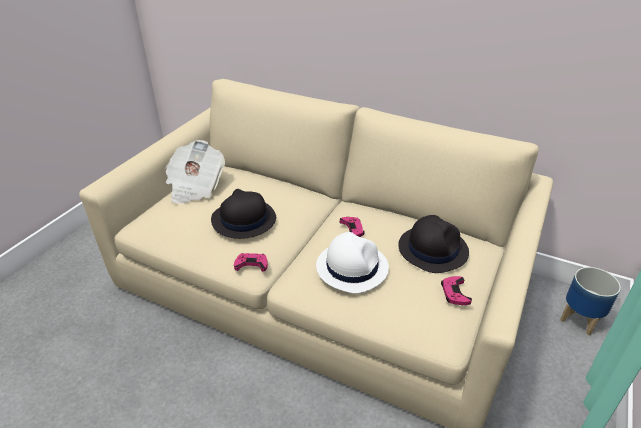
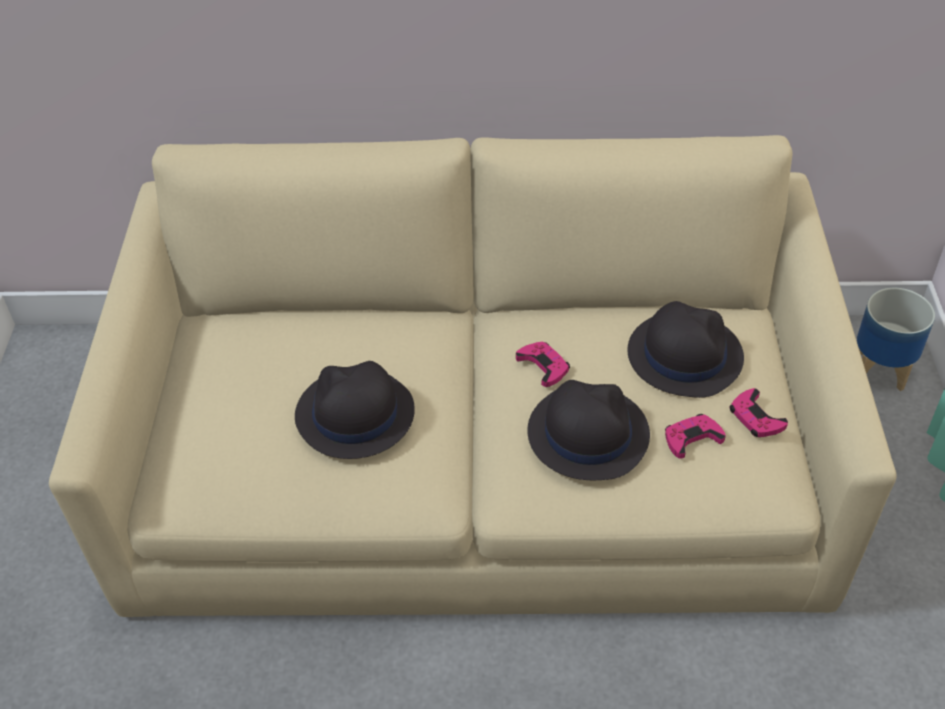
camera: 25 degrees left, 10 degrees up
(195, 187) = (213, 380): newspaper -> none
(251, 264) = (425, 490): pink game controller -> pink game controller (692, 438)
(352, 266) = (587, 433): white hat -> black hat

